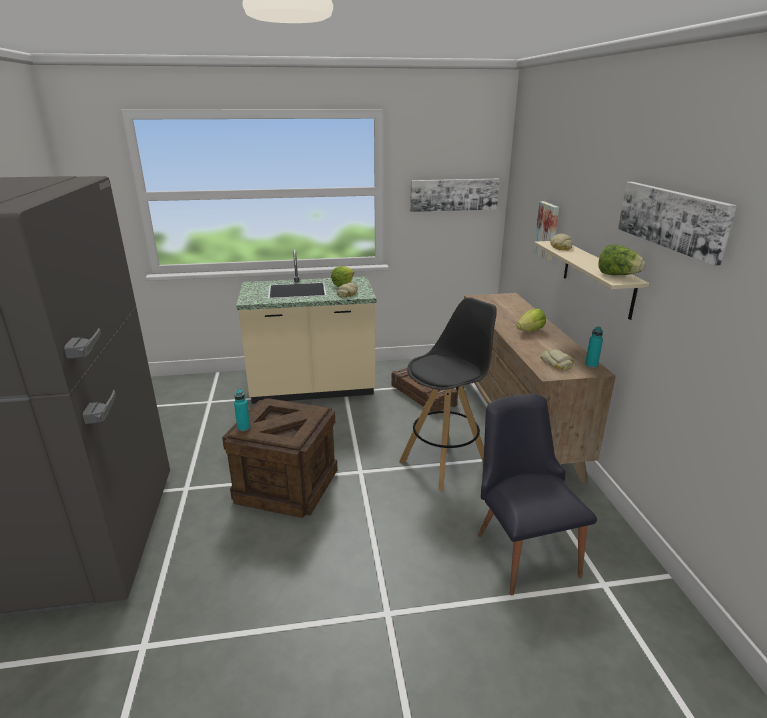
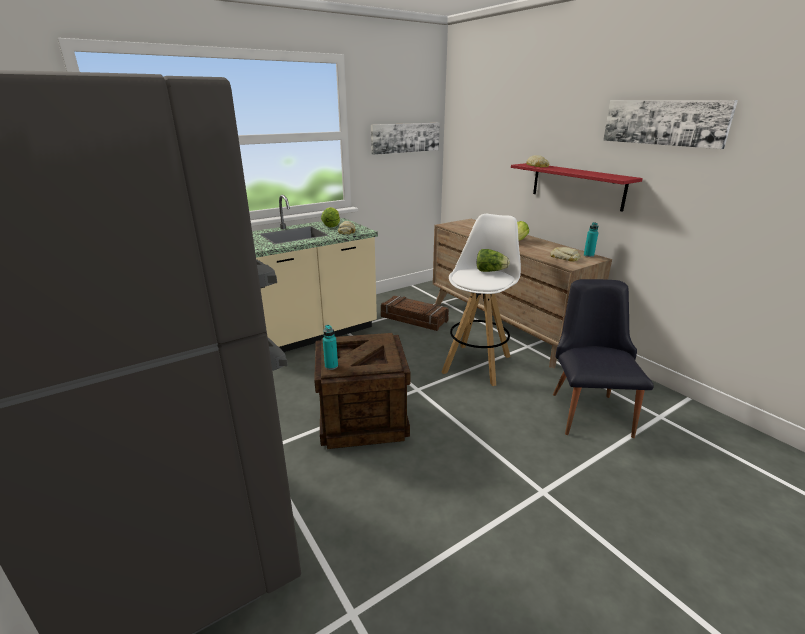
camera: 25 degrees left, 0 degrees up
(445, 461) = (477, 363): black stool -> white stool
(522, 547) = (588, 409): black chair -> black chair turned 45 degrees clockwise
(548, 230) = (506, 158): picture -> none
(597, 277) = (577, 186): beige shelf -> red shelf
(617, 275) = (614, 176): lettuce -> lettuce (490, 271)

